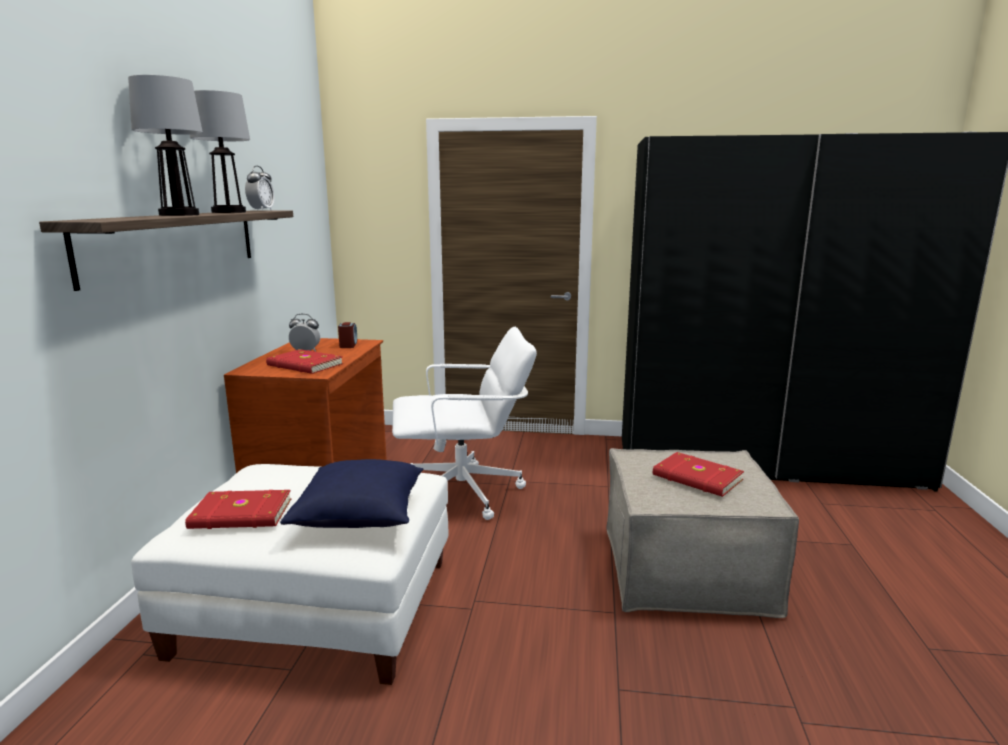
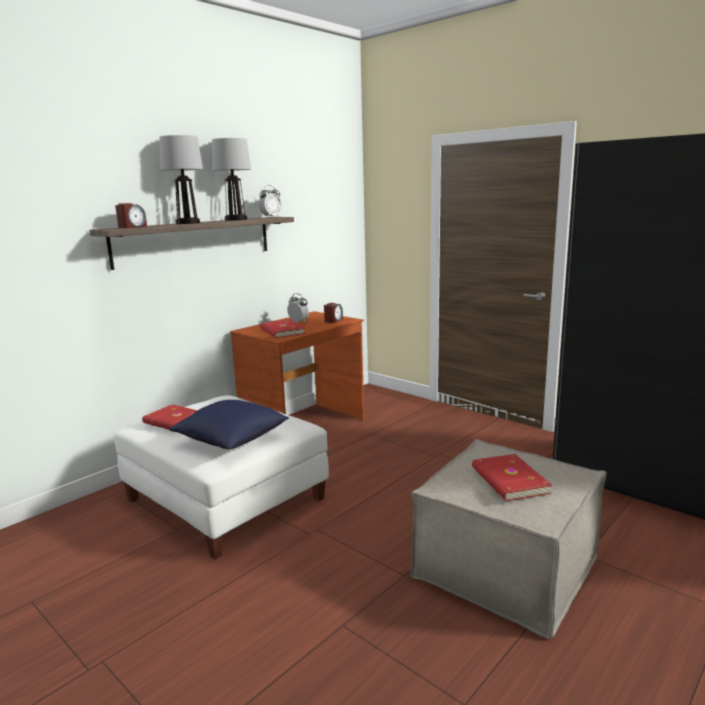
camera: 35 degrees right, 0 degrees up
(115, 218) = (132, 227): none -> alarm clock
(464, 493) = (393, 454): white office chair -> none

